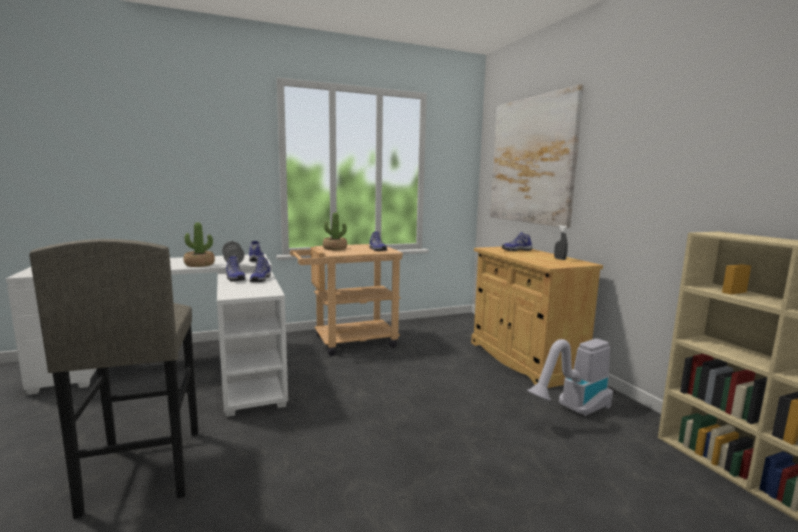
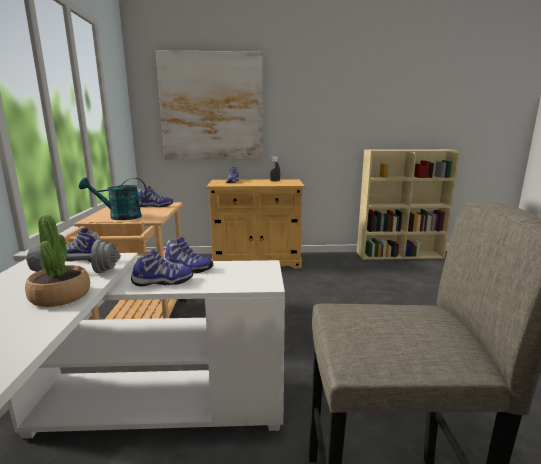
camera: 70 degrees left, 5 degrees up
(335, 249) = (119, 217): potted plant -> turquoise watering can
(573, 411) = (331, 268): vacuum cleaner -> none

